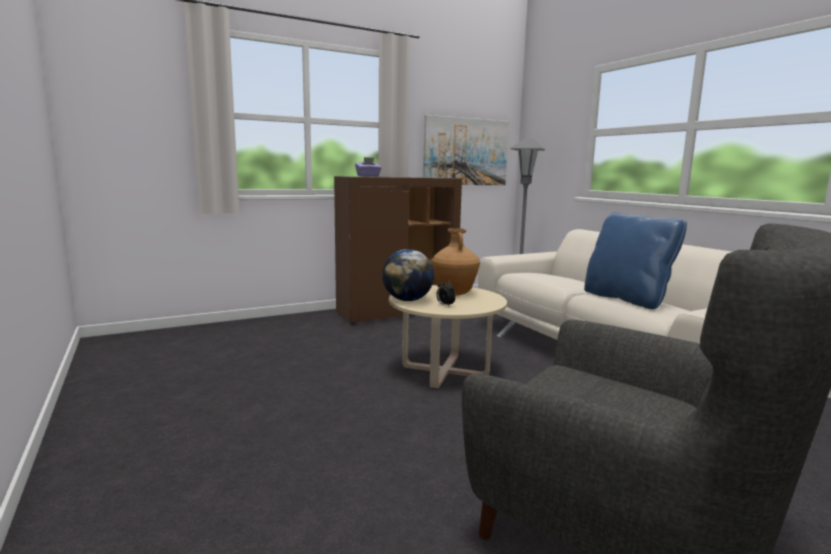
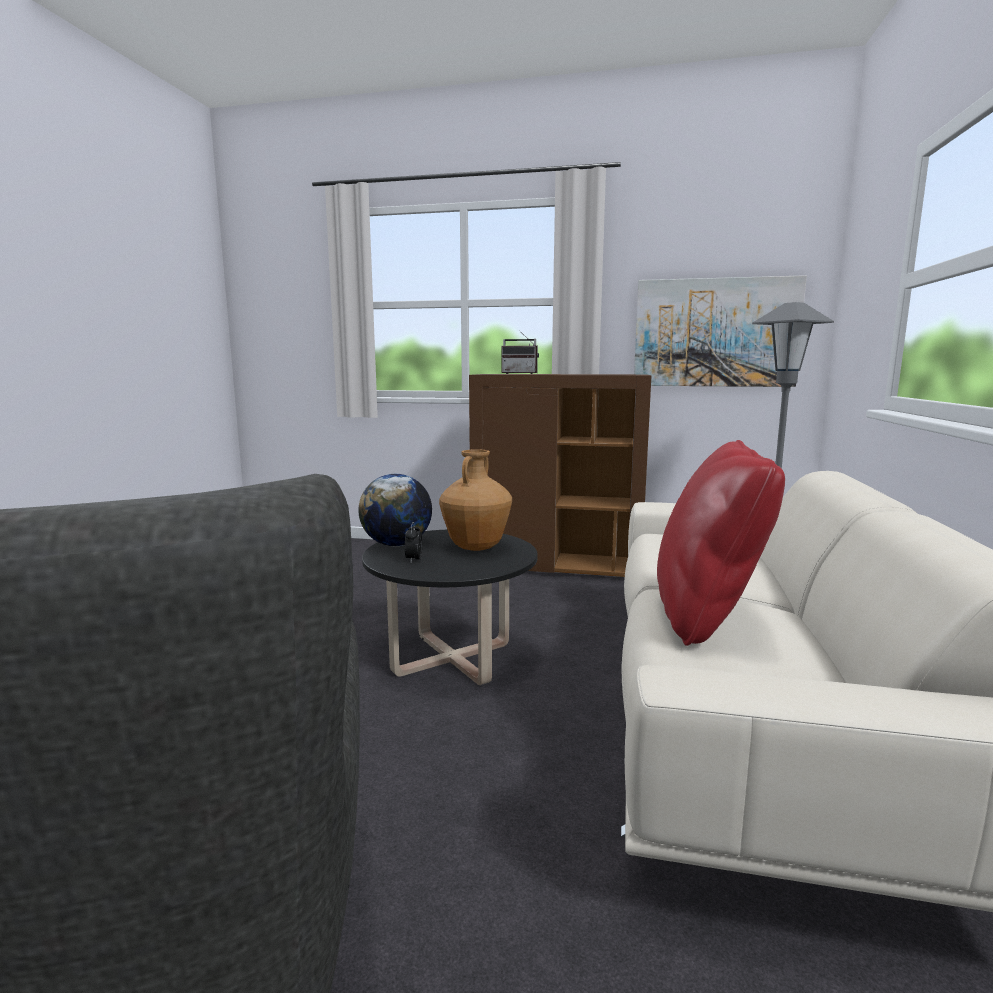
camera: 40 degrees right, 0 degrees up
(368, 176) = (520, 373): purple tissue box -> radio
(445, 371) = (452, 658): beige coffee table -> black coffee table
(627, 299) = (707, 615): blue pillow -> red pillow

